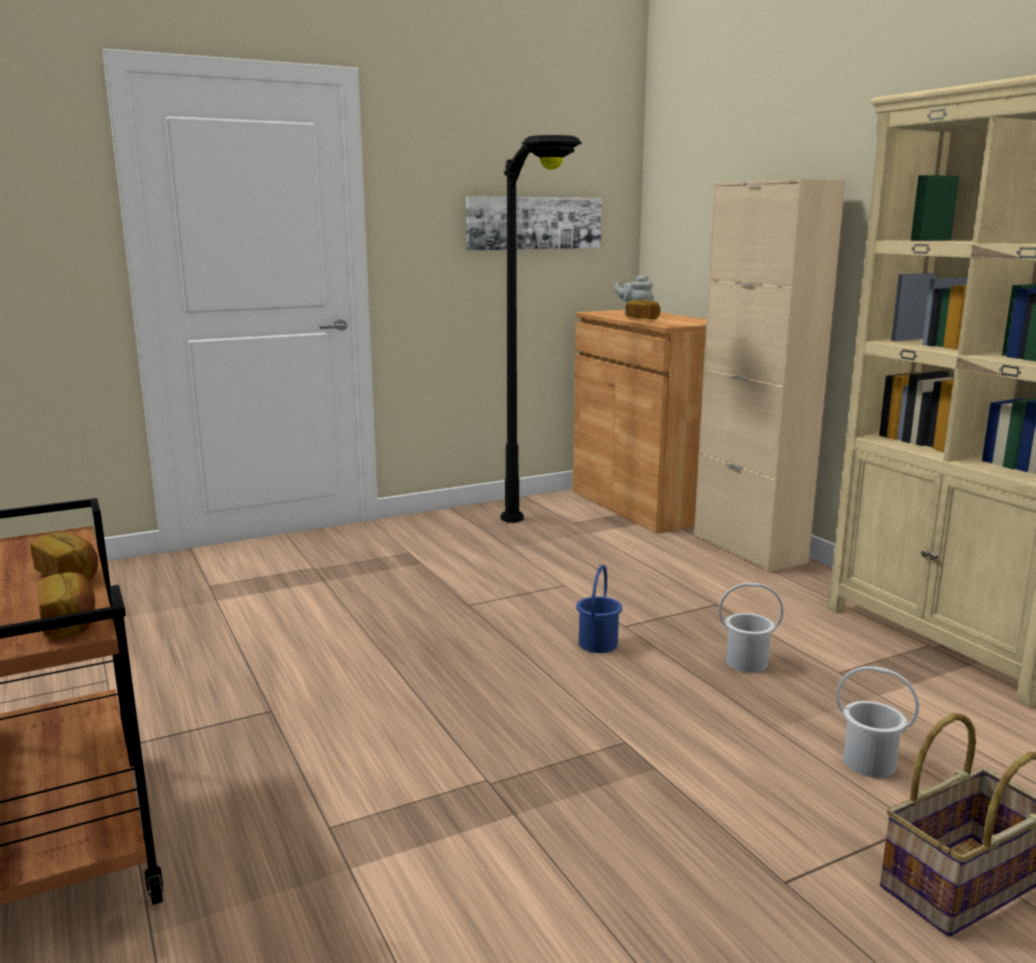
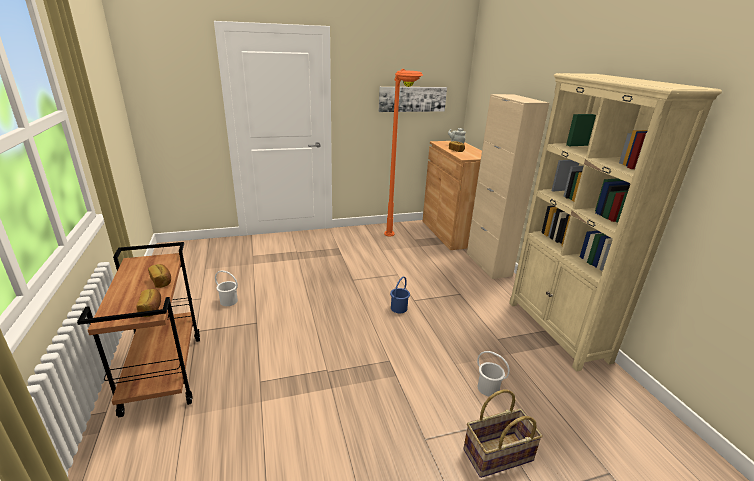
camera: 10 degrees right, 10 degrees up
(536, 543) = (394, 249): black floor lamp -> orange floor lamp
(747, 663) = (459, 328): white bucket -> white bucket (229, 301)

